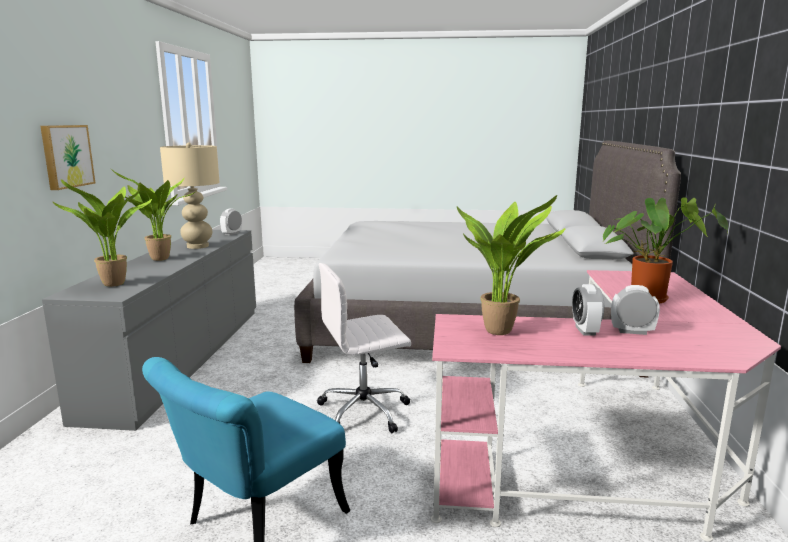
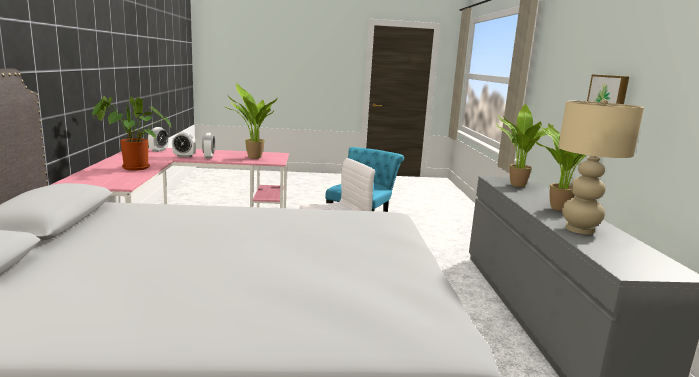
camera: 170 degrees right, 0 degrees up
(232, 233) = (618, 264): alarm clock -> alarm clock (158, 150)

